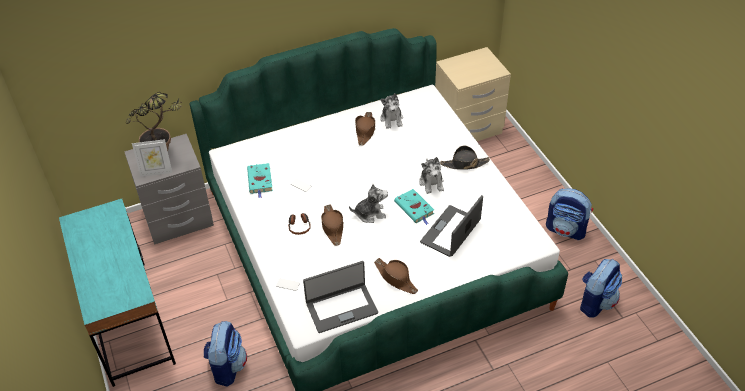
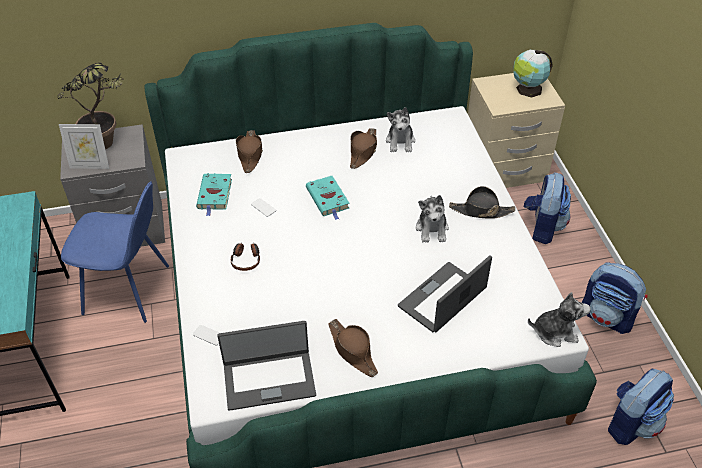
camera: 10 degrees right, 0 degrees up
(196, 266) = (129, 290): none -> blue chair
(227, 366) = (127, 426): backpack -> backpack (542, 227)
(332, 227) = (288, 268): brown hat -> brown hat (250, 155)
(370, 213) = (341, 257): plush toy -> plush toy (555, 332)
(415, 208) = (402, 260): turquoise book -> turquoise book (328, 199)
(480, 65) = (528, 89): none -> globe

